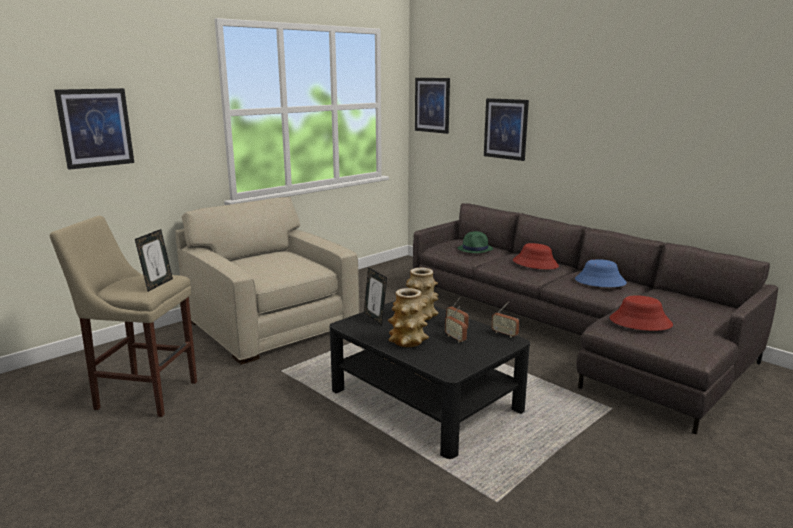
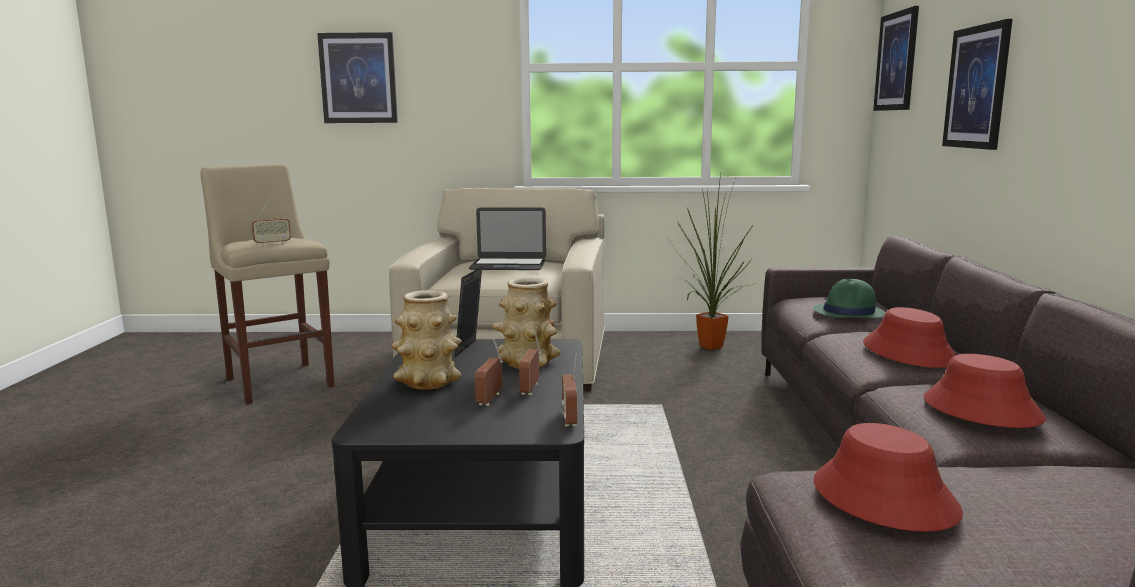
camera: 45 degrees right, 5 degrees down
(157, 284) = (272, 243): picture frame -> radio
(270, 260) = (508, 265): none -> laptop
(362, 284) = (707, 347): none -> potted plant
(600, 281) = (980, 409): blue hat -> red hat

